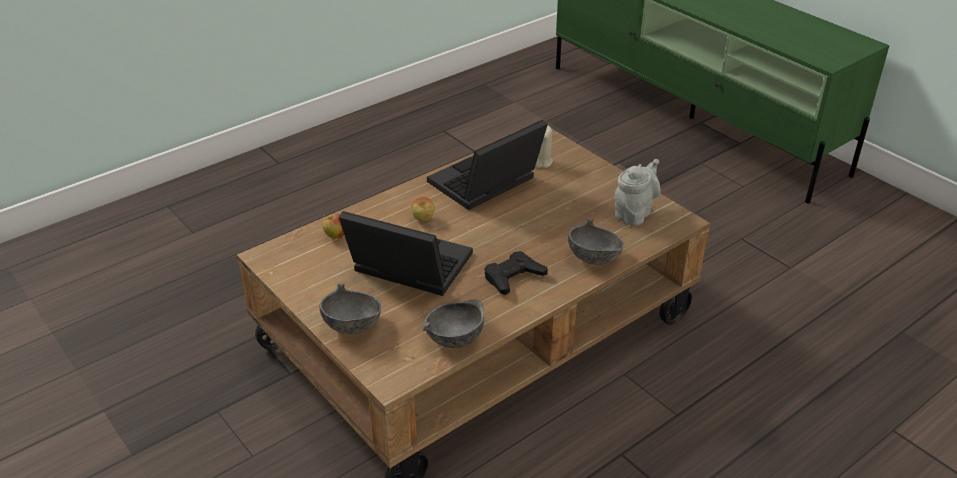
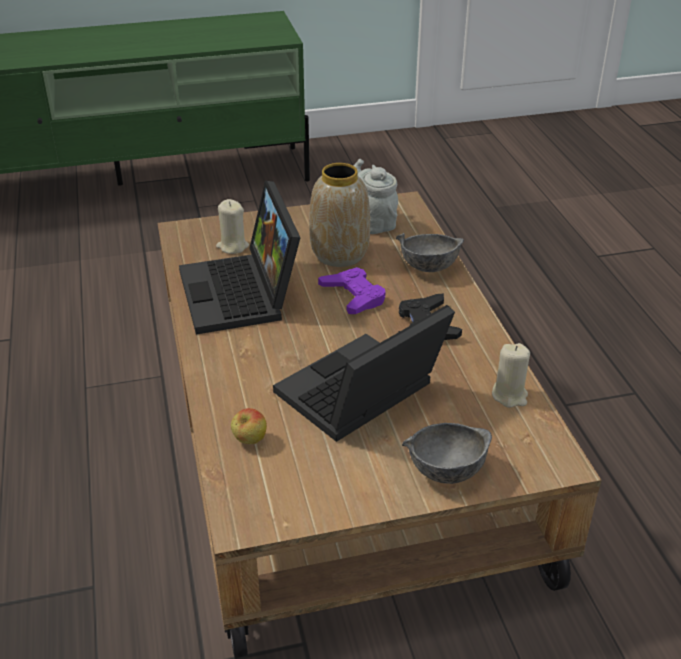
camera: 65 degrees left, 0 degrees up
(423, 220) = (273, 358): apple -> none
(454, 339) = (509, 395): grey bowl -> beige candle
(523, 232) = (353, 296): none -> purple game controller
(572, 210) = (338, 254): none -> vase

